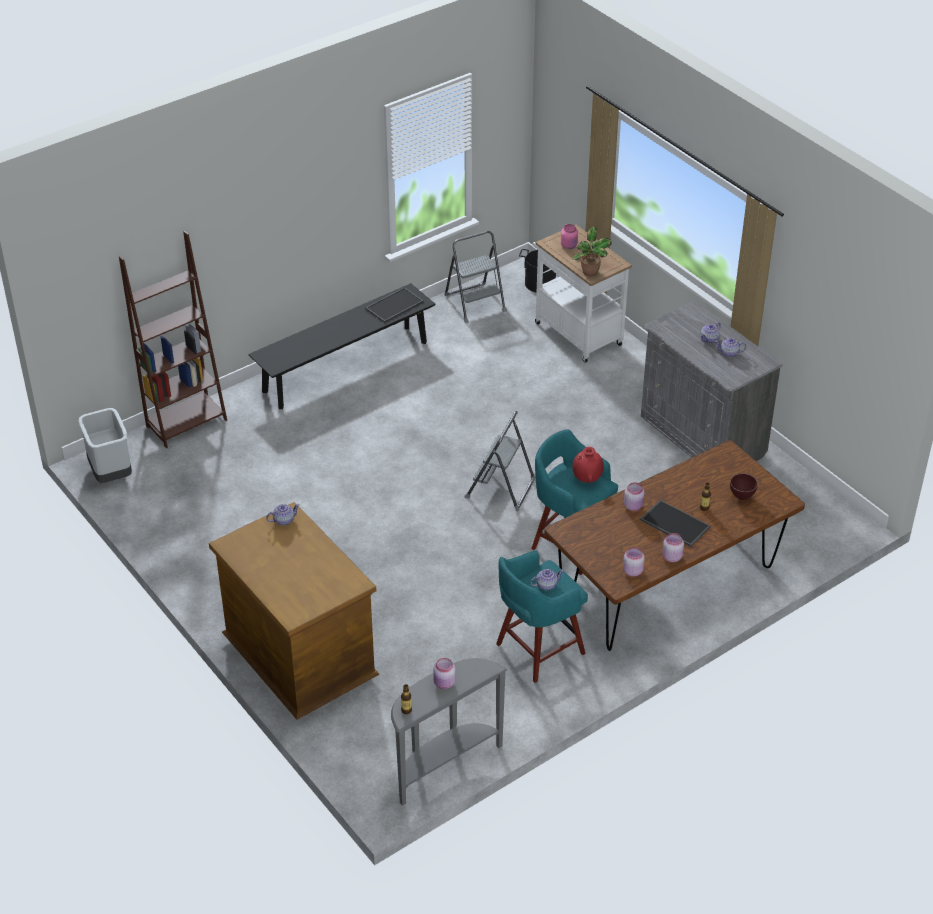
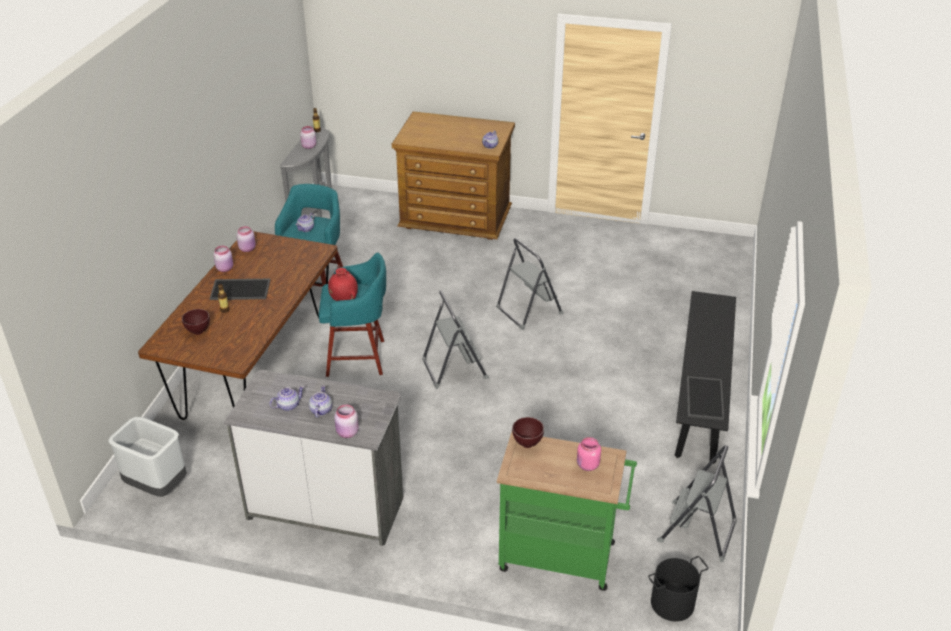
camera: 140 degrees right, 5 degrees down
(111, 473) = (714, 244): grey trash can -> grey trash can (156, 486)
(186, 423) = (730, 293): brown bookcase -> none
(374, 505) = (527, 310): none -> grey step ladder
(576, 333) = (561, 558): white cart -> green cart
(590, 273) = (527, 444): potted plant -> brown bowl
(633, 506) = (283, 286): pink jar -> pink jar (347, 433)

